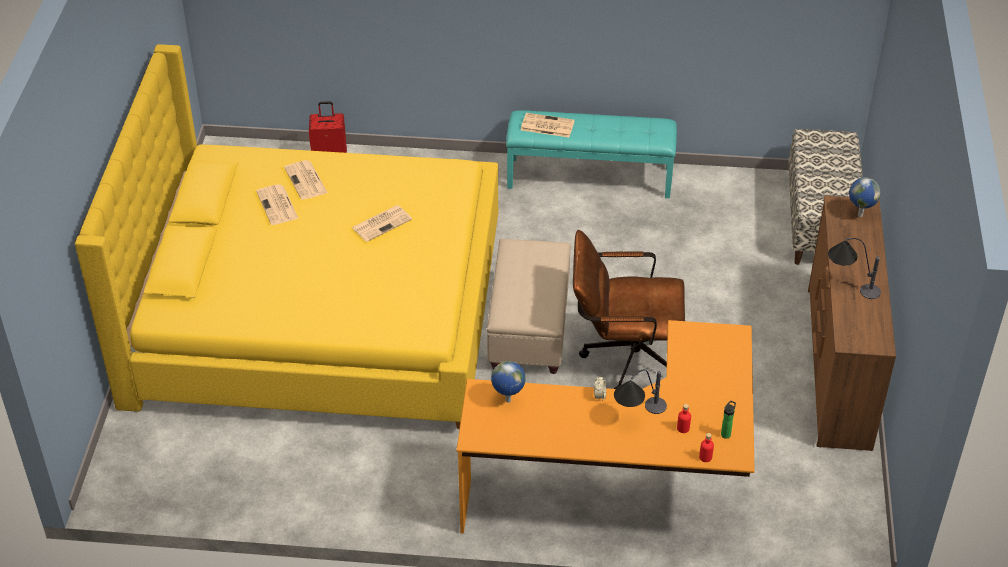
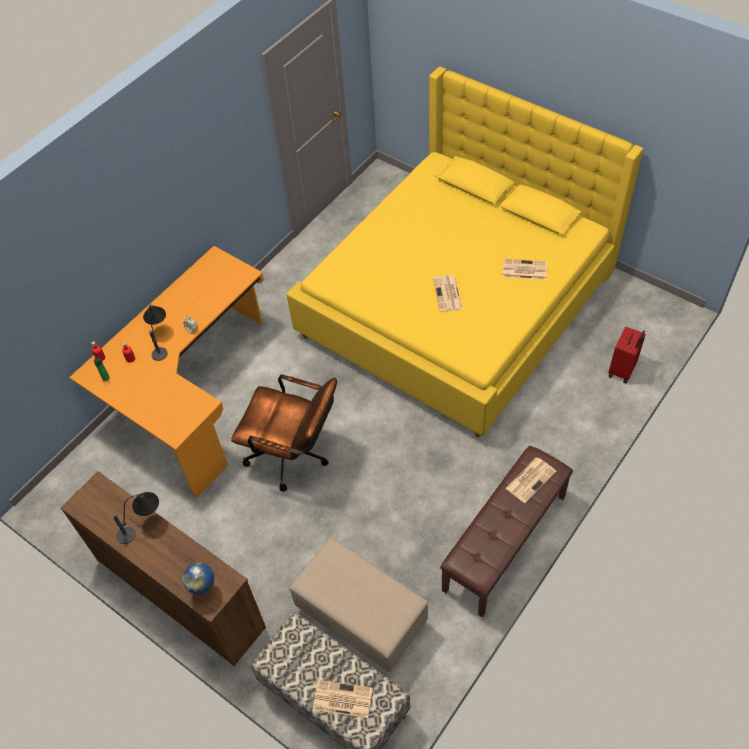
camera: 125 degrees right, 10 degrees up
(278, 205) = (505, 246): newspaper -> newspaper (342, 699)
(508, 401) = (227, 283): globe -> none
(529, 327) = (363, 414): beige ottoman -> beige ottoman (362, 617)
(590, 177) = (505, 543): turquoise bench -> brown bench
(624, 357) = (294, 456): brown office chair -> brown office chair turned 75 degrees clockwise

